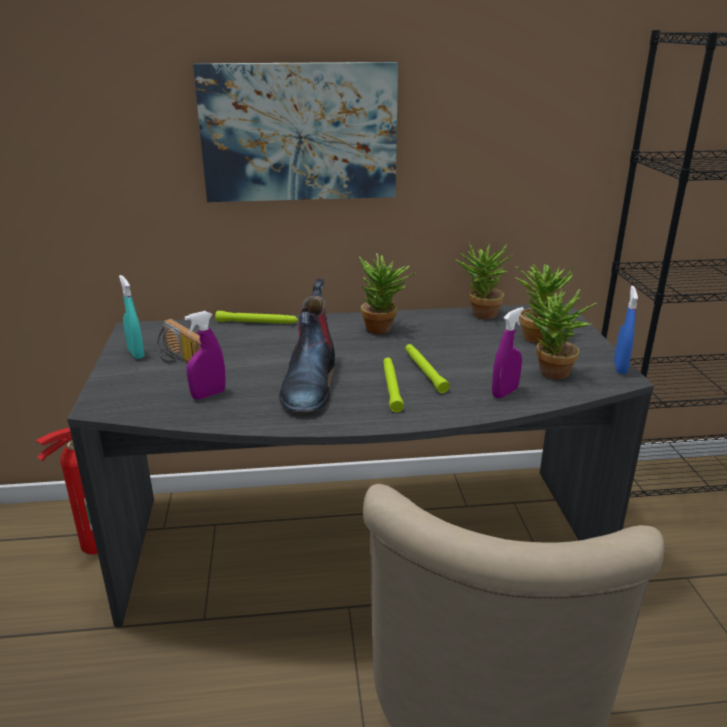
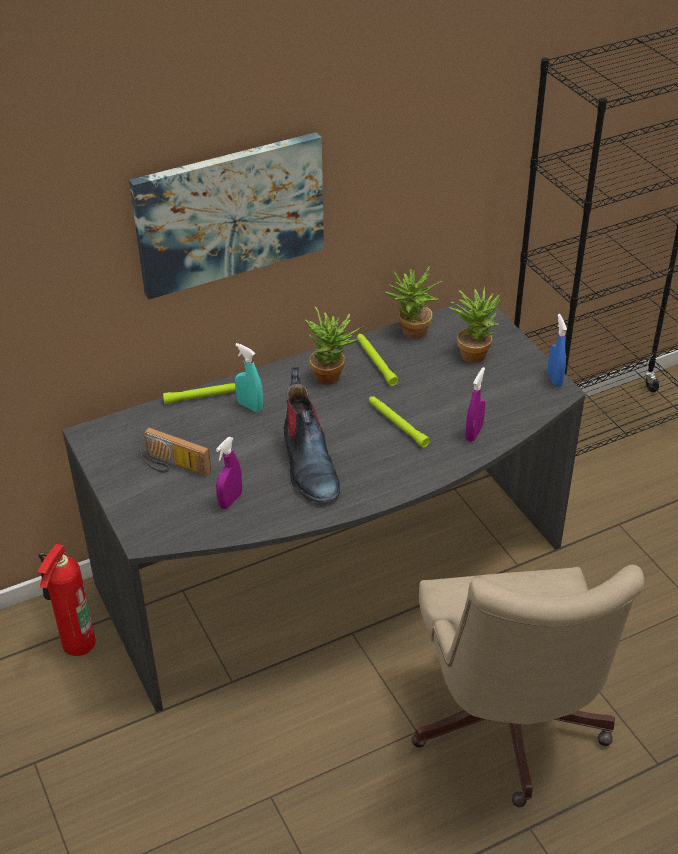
camera: 20 degrees left, 15 degrees up
(136, 354) = (122, 468): turquoise spray bottle -> turquoise spray bottle (250, 406)
(391, 387) = (379, 450): green flashlight -> green flashlight (375, 361)
(550, 374) = (501, 402): potted plant -> none

